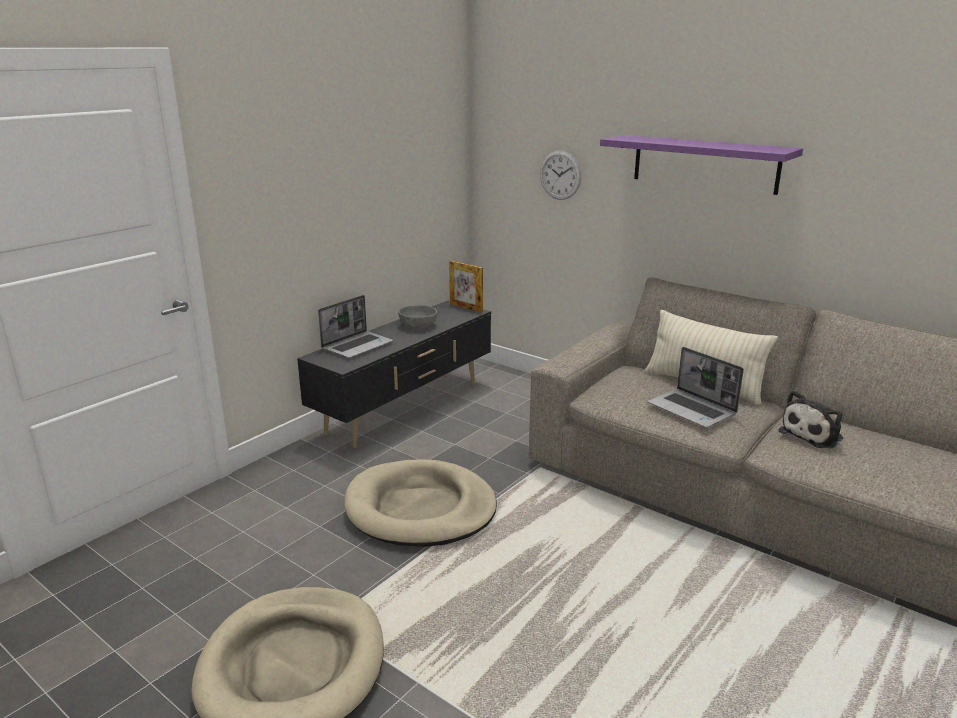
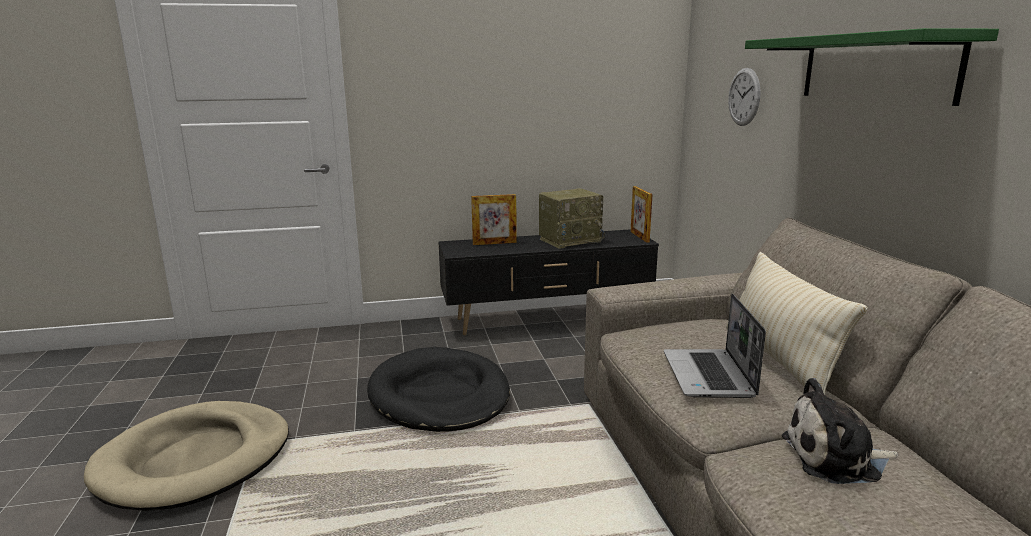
camera: 40 degrees right, 5 degrees down
(357, 346) = (494, 243): laptop -> picture frame
(418, 325) = (570, 240): grey bowl -> radio
(420, 509) = (439, 395): beige dog bed -> black dog bed
(704, 163) = (875, 68): purple shelf -> green shelf

